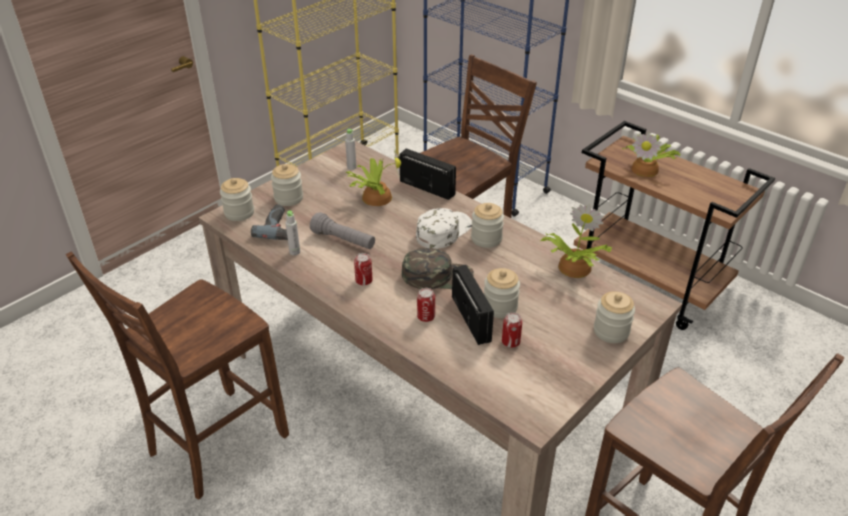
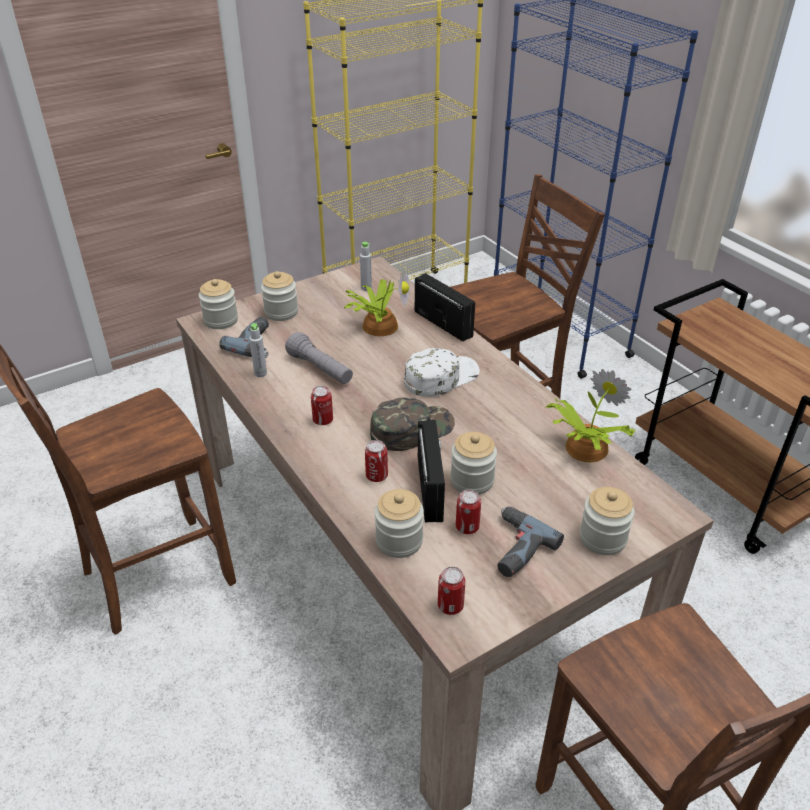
camera: 15 degrees right, 0 degrees up
(437, 276) = (411, 429): green cap -> green cap turned 45 degrees counterclockwise
(486, 239) = (489, 394): jar -> jar (399, 541)
(522, 401) = (450, 605): none -> can
(551, 350) = (514, 547): none -> power drill
(646, 169) = (734, 342): potted plant -> none

